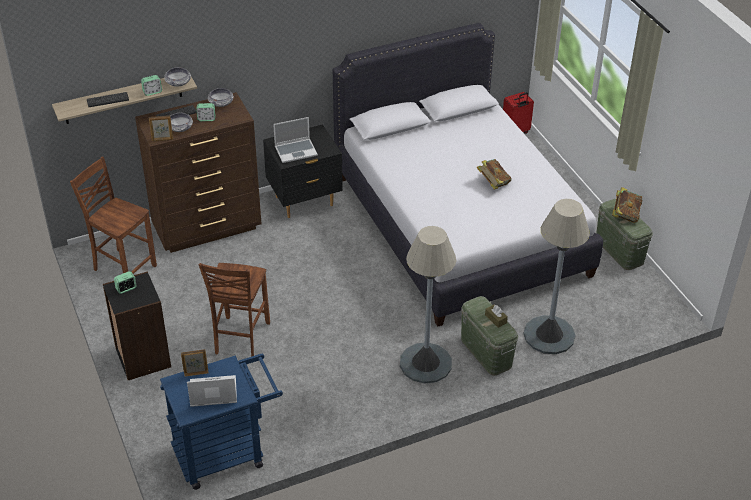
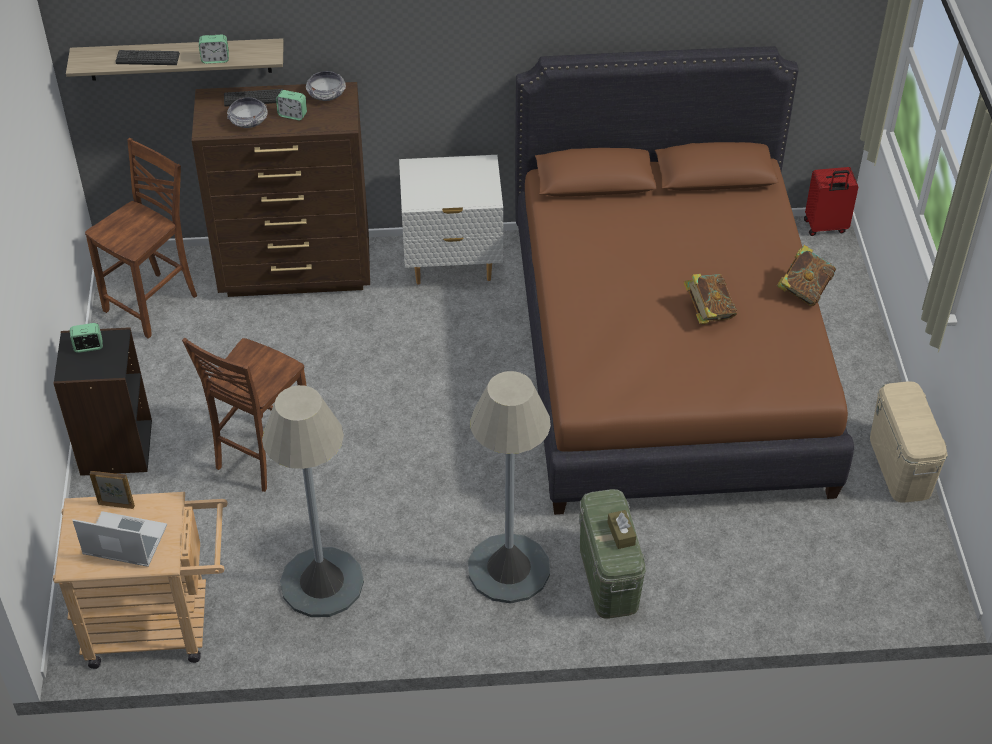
camera: 20 degrees right, 5 degrees up
(123, 268) = (154, 303): brown chair -> brown chair turned 75 degrees clockwise
(162, 140) = (214, 134): picture frame -> none
(178, 82) = (259, 52): bowl -> none
(226, 452) = (161, 624): blue cart -> beige cart
(296, 151) = (437, 189): laptop -> none
(304, 201) = (452, 264): black nightstand -> white nightstand
(459, 224) = (666, 358): white bed -> brown bed
(549, 335) = (719, 576): grey floor lamp -> grey floor lamp (322, 582)
(619, 250) = (900, 465): green storage box -> beige storage box
(625, 215) = (914, 413): book -> book (804, 290)

